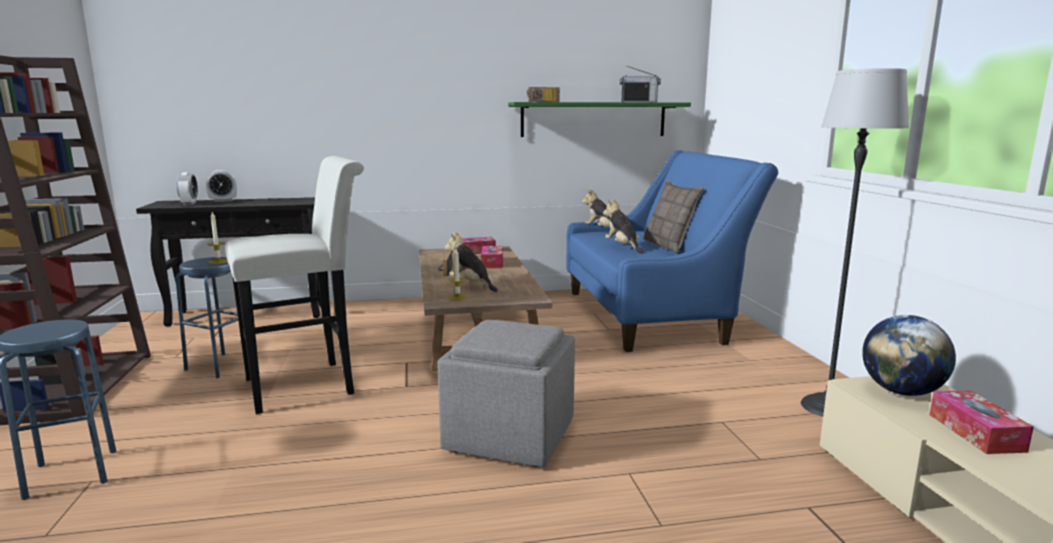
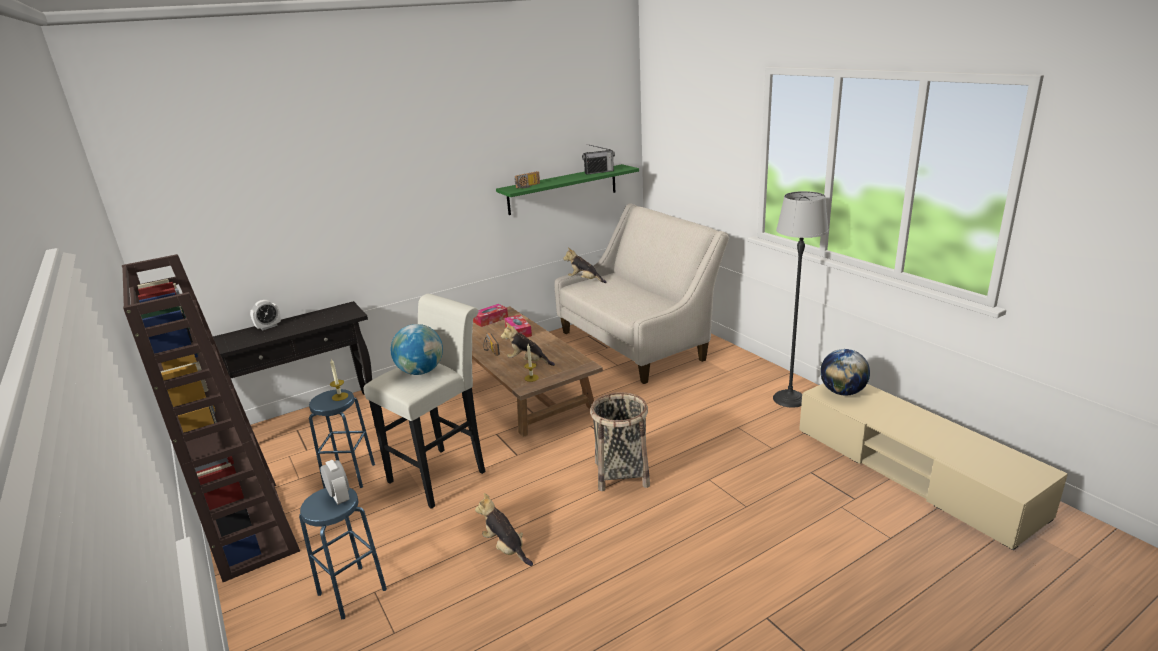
camera: 20 degrees left, 10 degrees up
(189, 204) = (245, 339): alarm clock -> alarm clock (339, 497)
(287, 236) = (421, 371): none -> globe
(511, 436) = (622, 474): grey ottoman -> basket
(622, 247) = (617, 300): plush toy -> plush toy (506, 548)
(651, 315) = (638, 343): blue sofa -> beige sofa
(669, 246) = (648, 292): pillow -> none
(975, 432) = (886, 412): tissue box -> none

